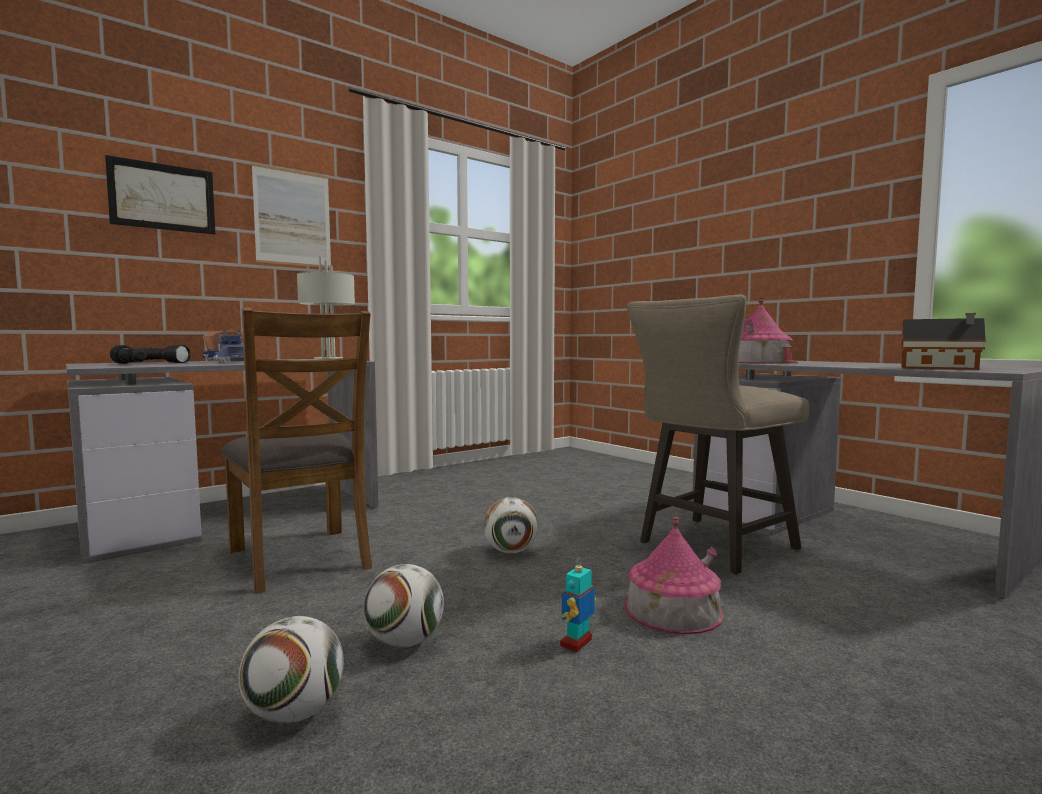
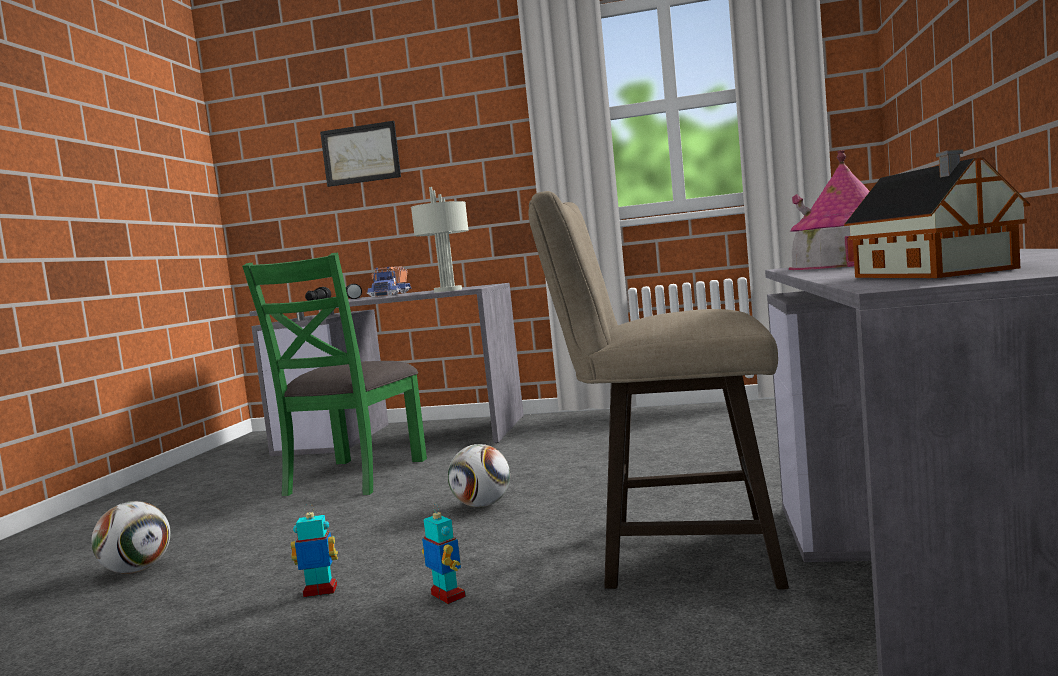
camera: 50 degrees right, 0 degrees up
(292, 218) = (466, 143): picture -> none
(301, 558) = (355, 476): brown chair -> green chair
(405, 642) = (257, 551): football -> none
(673, 610) = (447, 596): toy house -> toy robot

